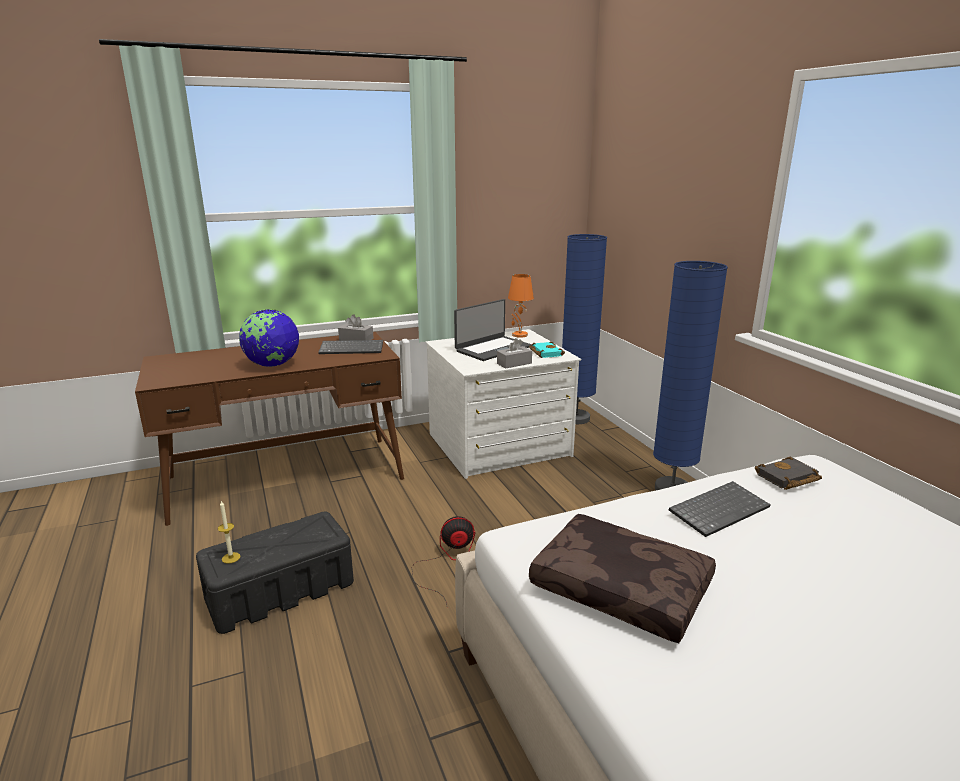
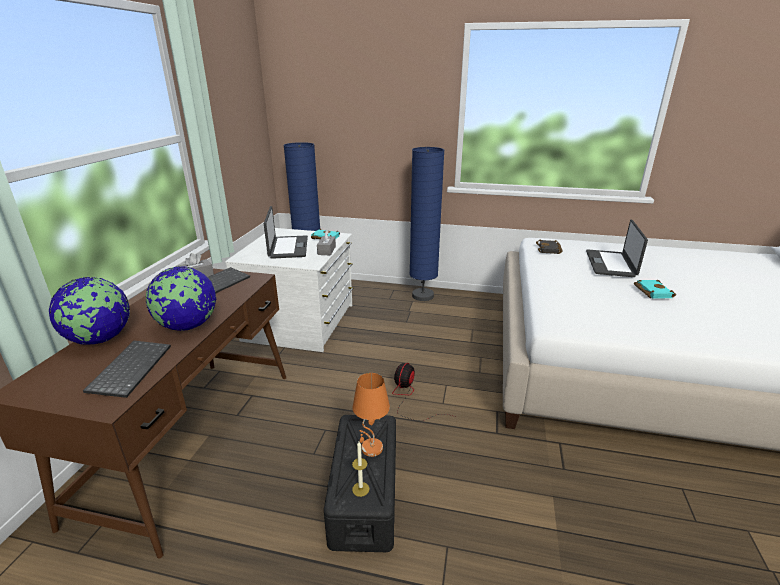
camera: 55 degrees left, 5 degrees up
(231, 352) = (100, 339): none -> globe
(519, 335) = (278, 233): orange table lamp -> orange table lamp (371, 448)
(622, 588) = (619, 317): brown pillow -> none
(718, 509) = (564, 272): keyboard -> keyboard (130, 368)
(787, 609) = (651, 291): none -> turquoise book
(835, 544) = (611, 264): none -> laptop

